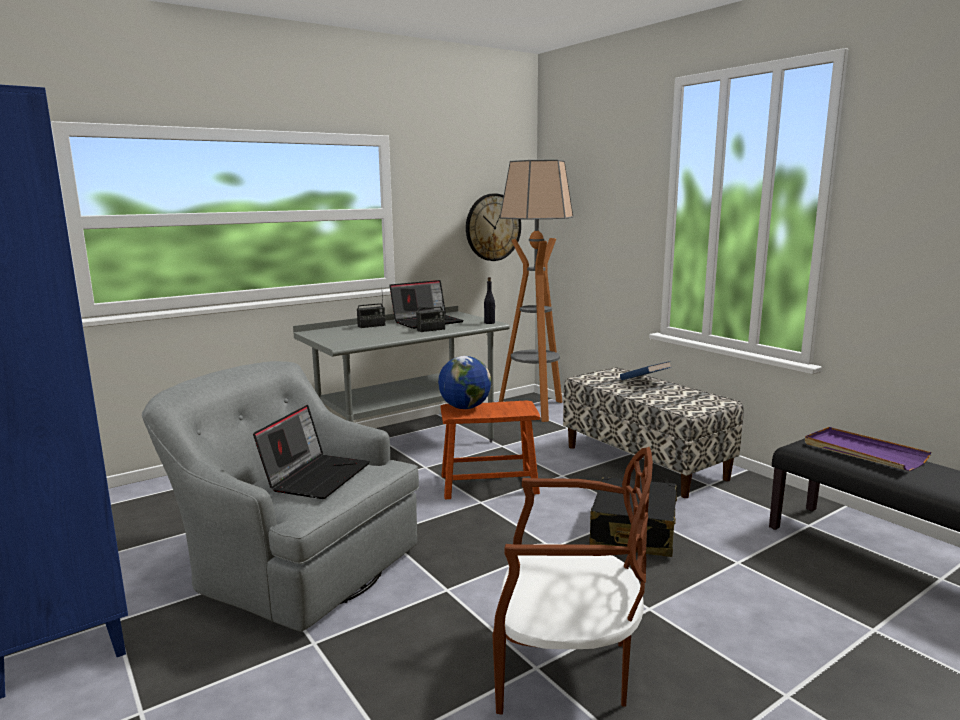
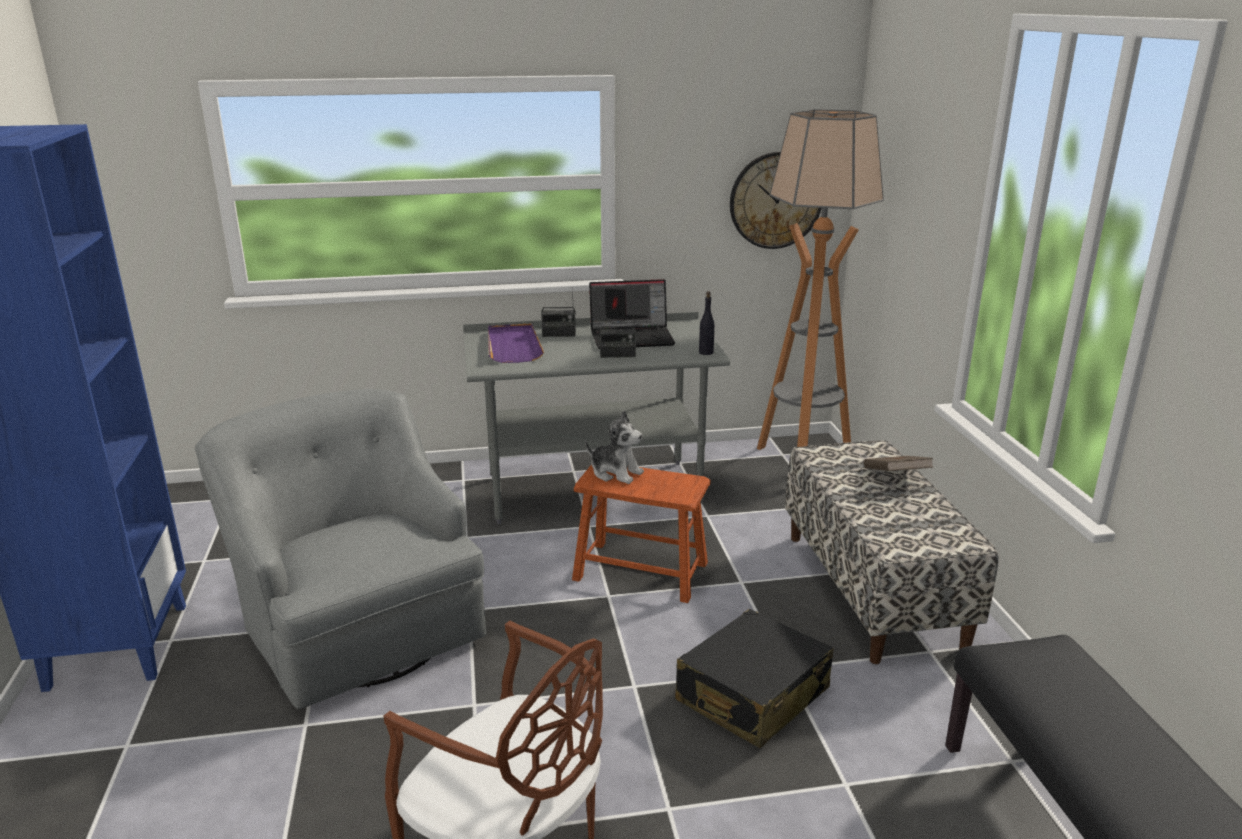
camera: 25 degrees right, 10 degrees up
(316, 476) = (358, 543): laptop -> none
(465, 408) = (616, 472): globe -> plush toy
(644, 381) = (895, 477): blue book -> brown book
(863, 452) = (1076, 694): purple tray -> purple tray (513, 346)

